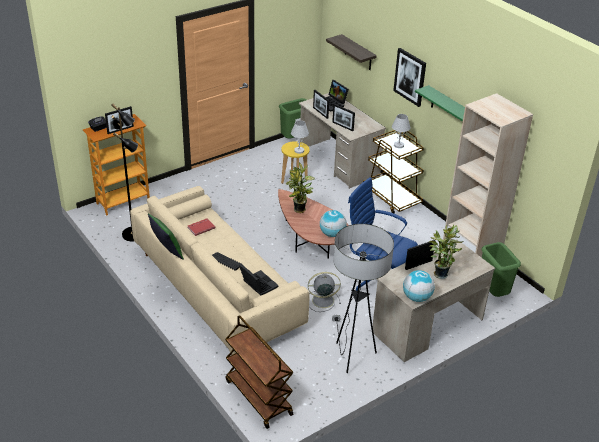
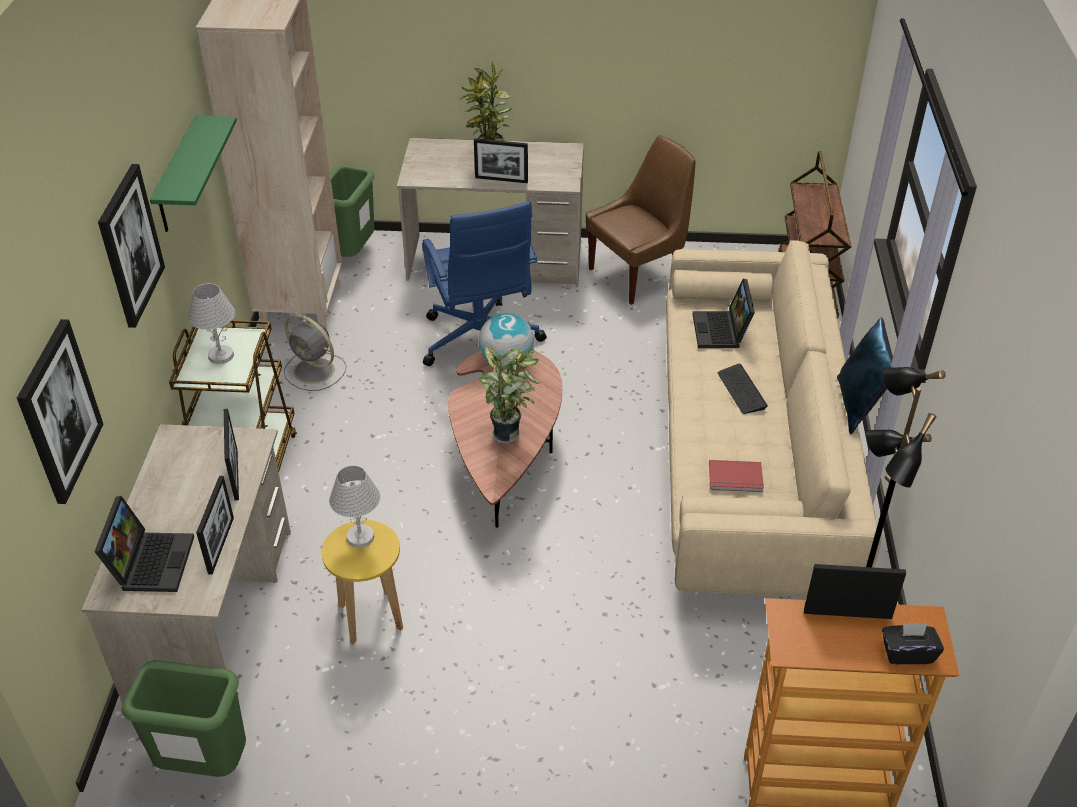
camera: 140 degrees left, 5 degrees up
(166, 251) = (859, 406): green pillow -> blue pillow
(322, 300) = (598, 356): grey fan -> grey fan (315, 371)
(352, 356) = (638, 275): floor lamp -> brown chair
(358, 53) = (59, 411): shelf -> picture
(416, 297) = (560, 150): globe -> none

